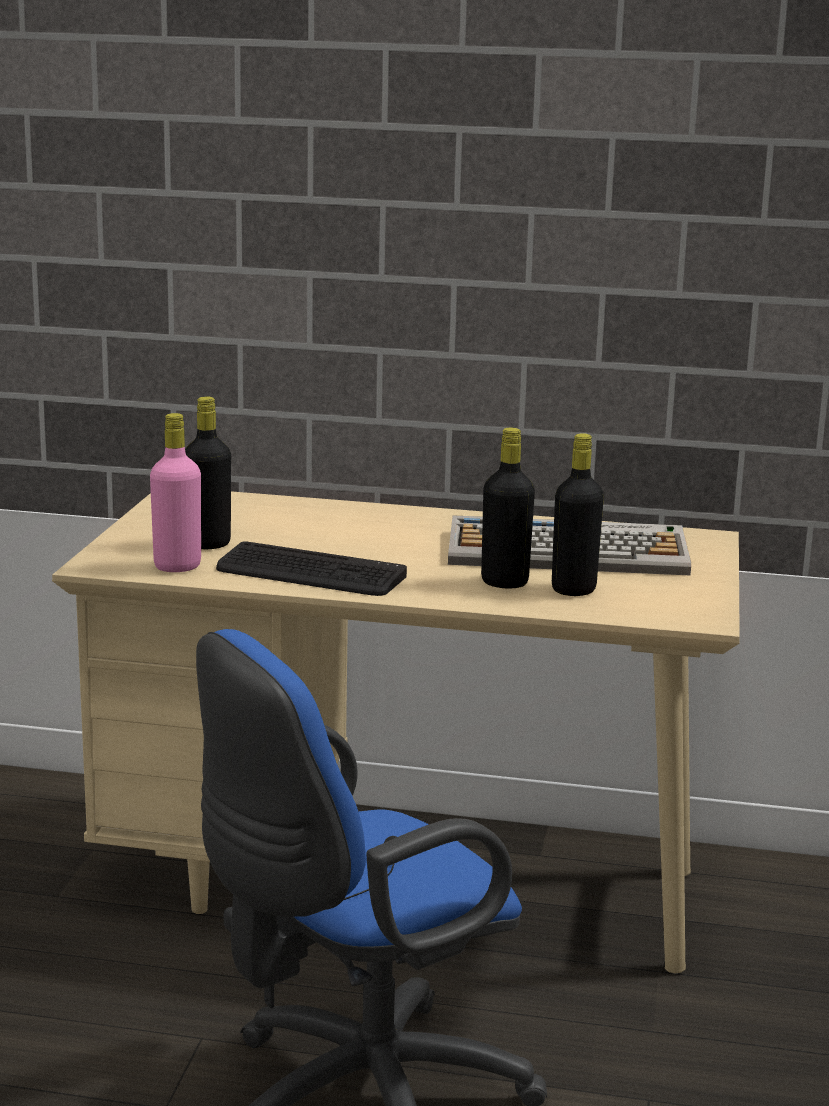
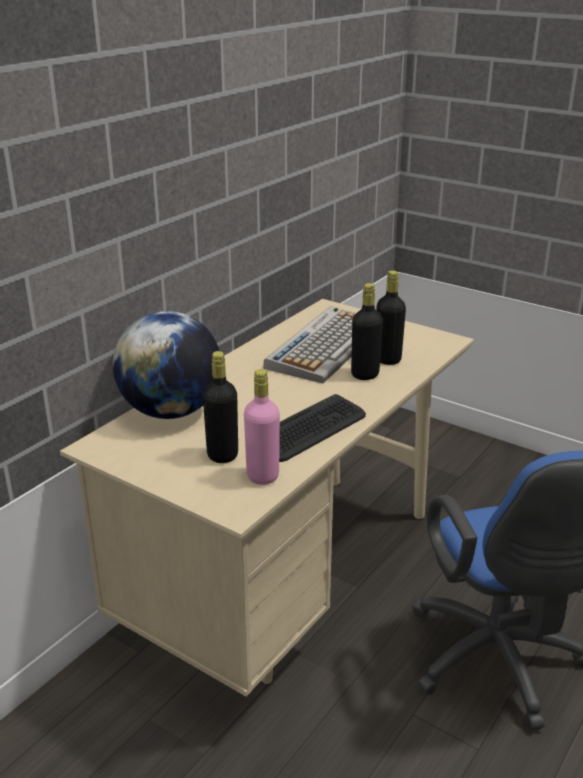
camera: 65 degrees left, 10 degrees up
(287, 509) = (171, 411): none -> globe

